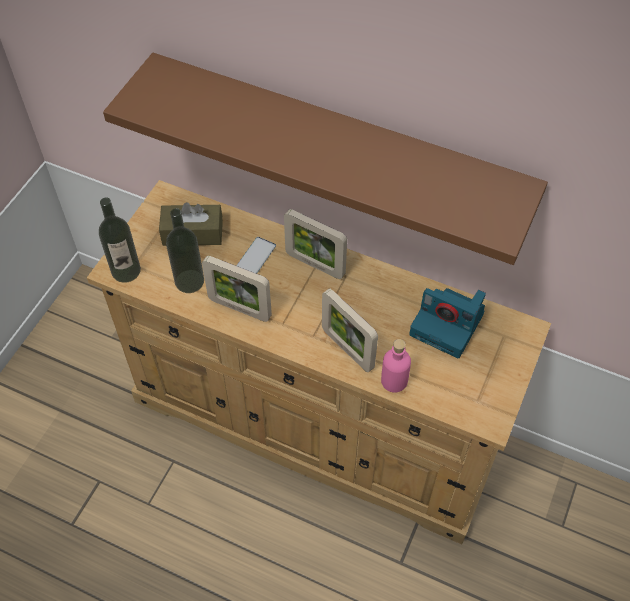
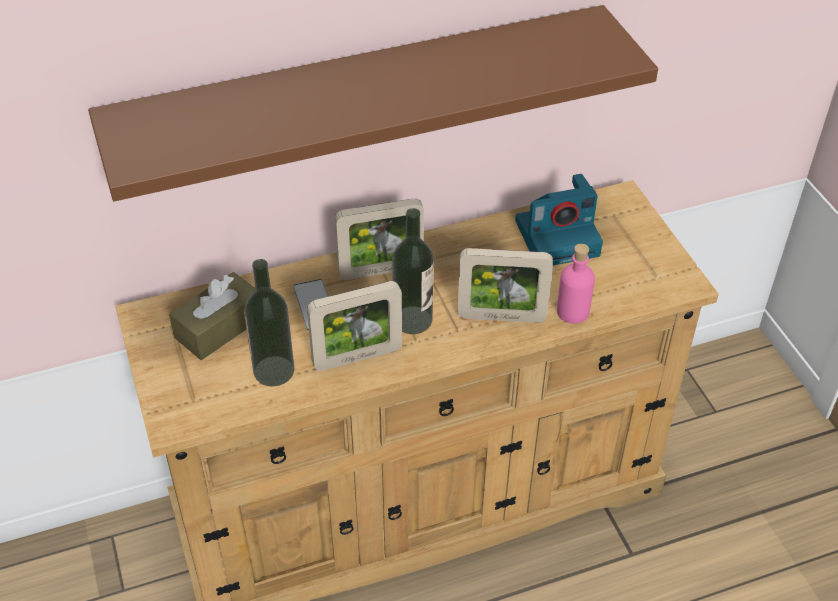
camera: 45 degrees left, 10 degrees down
(126, 271) = (190, 411): bottle -> bottle (412, 320)

